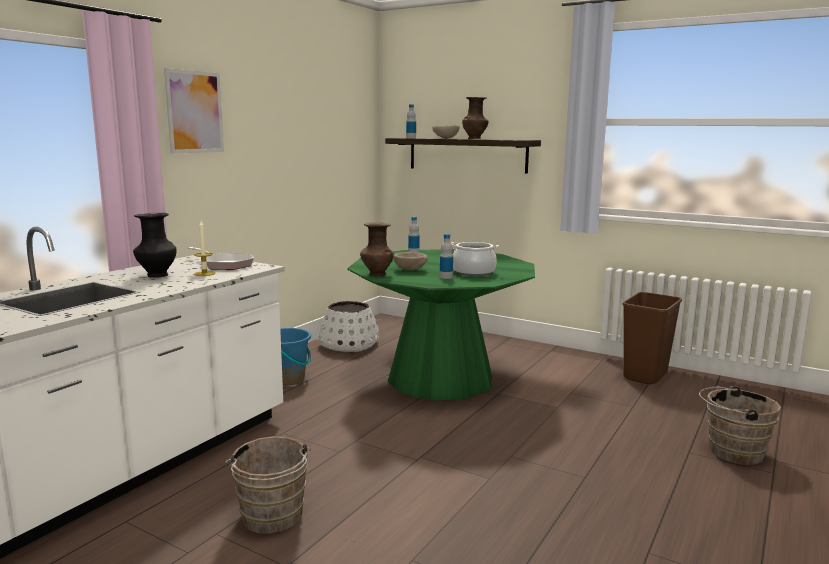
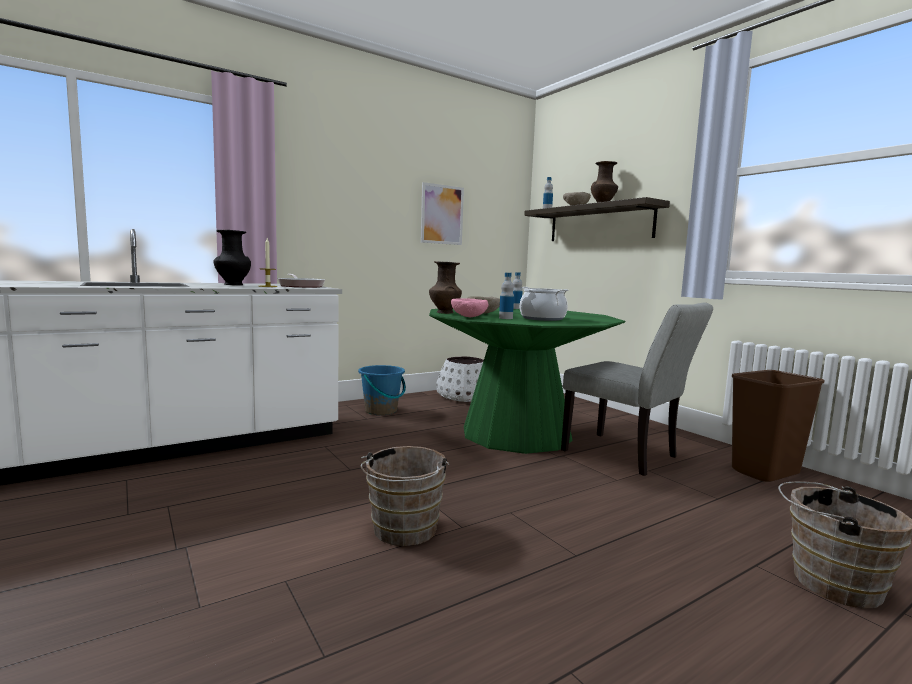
camera: 25 degrees right, 5 degrees down
(194, 112) = (323, 168): picture -> picture (442, 214)
(272, 519) = (223, 507): brown bucket -> brown bucket (403, 532)
(415, 281) = (468, 317): none -> pink bowl
(545, 382) = (627, 456): none -> grey chair

